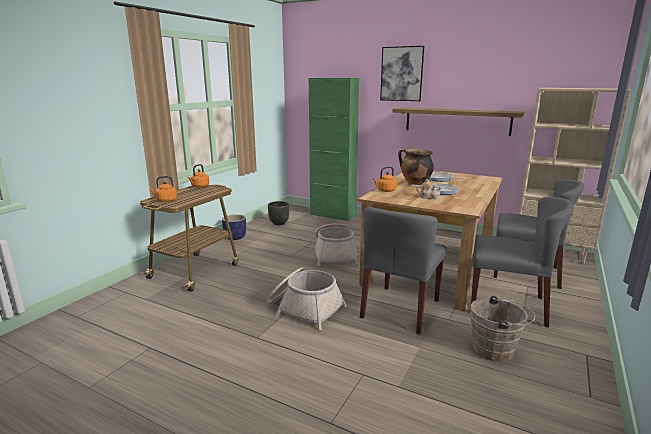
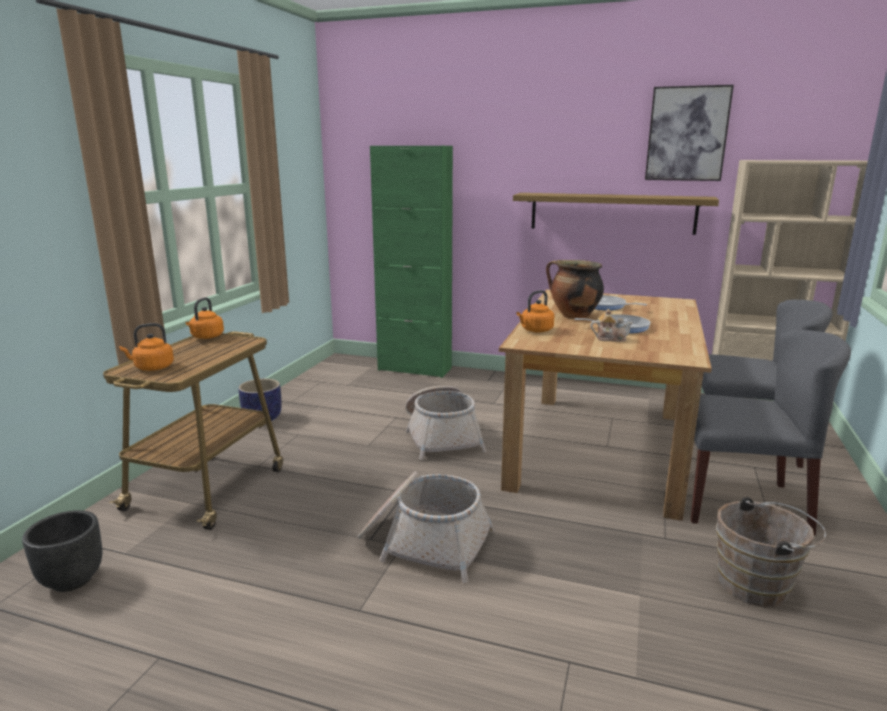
camera: 10 degrees left, 0 degrees up
(279, 223) = (330, 388): black planter -> black planter (71, 581)
(400, 309) = (582, 527): grey chair -> none
(401, 74) = (522, 139): picture -> picture (687, 134)

